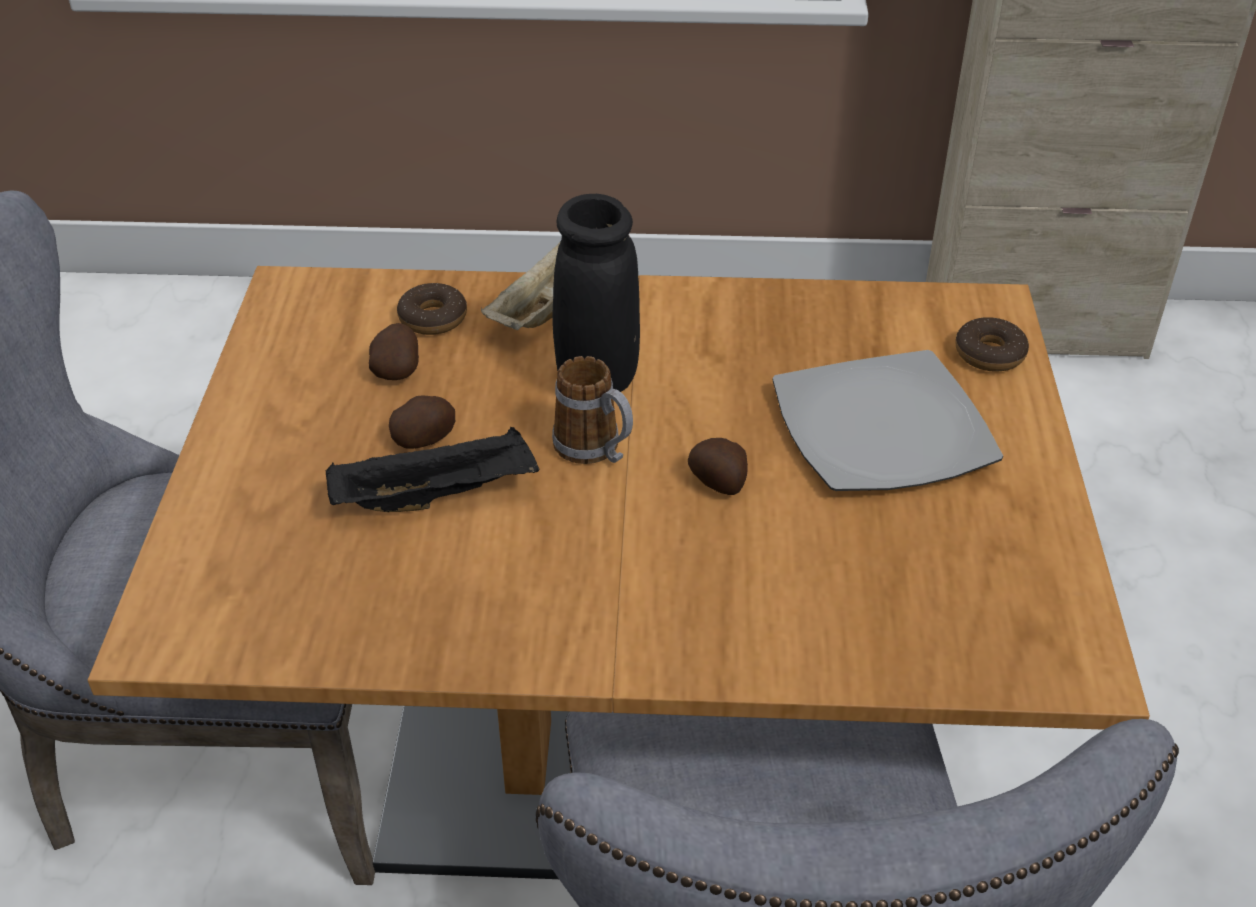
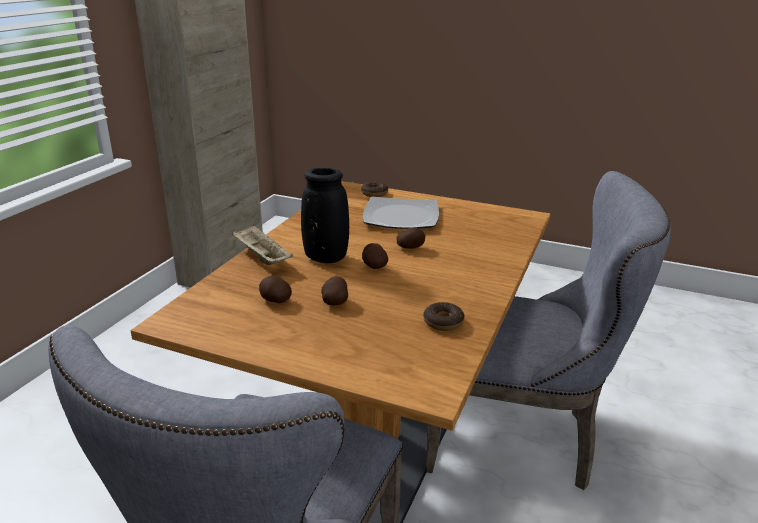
camera: 70 degrees left, 15 degrees down
(433, 318) = (242, 286): donut -> donut (443, 322)
(438, 495) = (377, 304): black tray -> none
(595, 451) = (373, 266): mug -> potato

